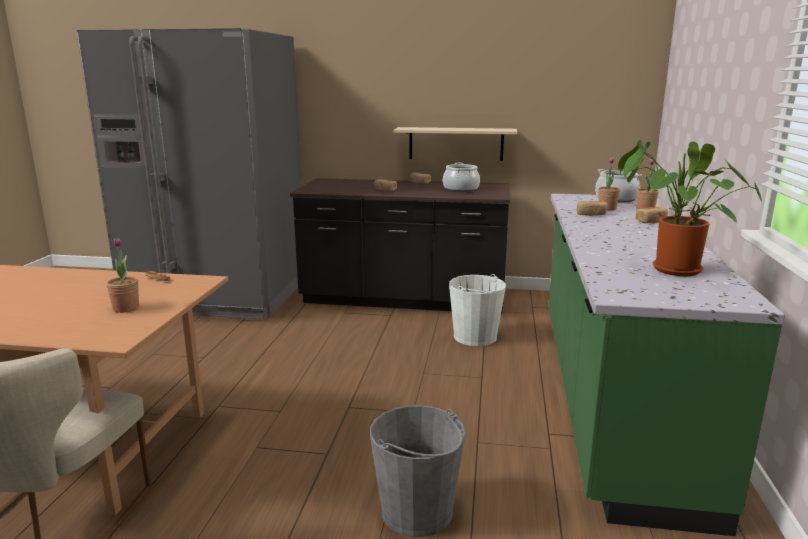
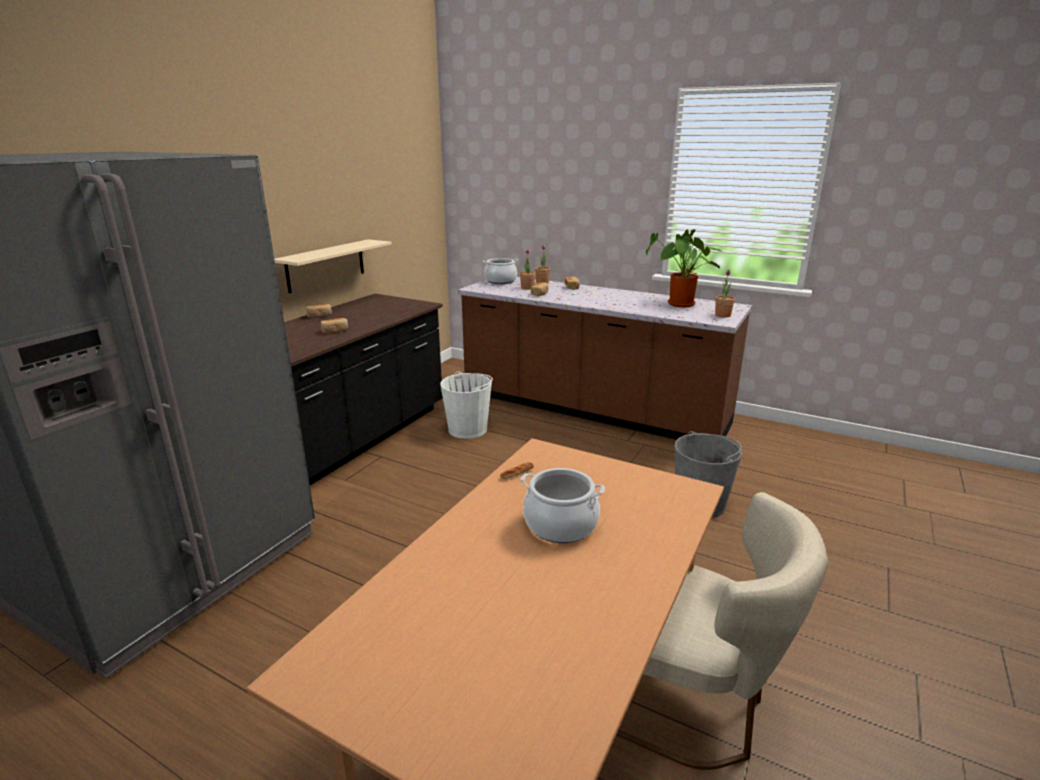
camera: 70 degrees left, 5 degrees up
(126, 308) = (610, 489): potted plant -> potted plant (722, 315)
(460, 189) = (378, 308): cooking pot -> cooking pot (560, 525)
(610, 396) = (592, 410): green counter -> brown counter

